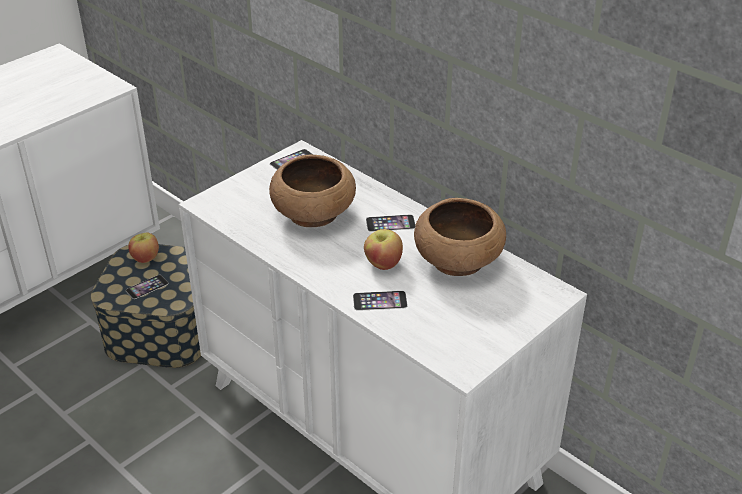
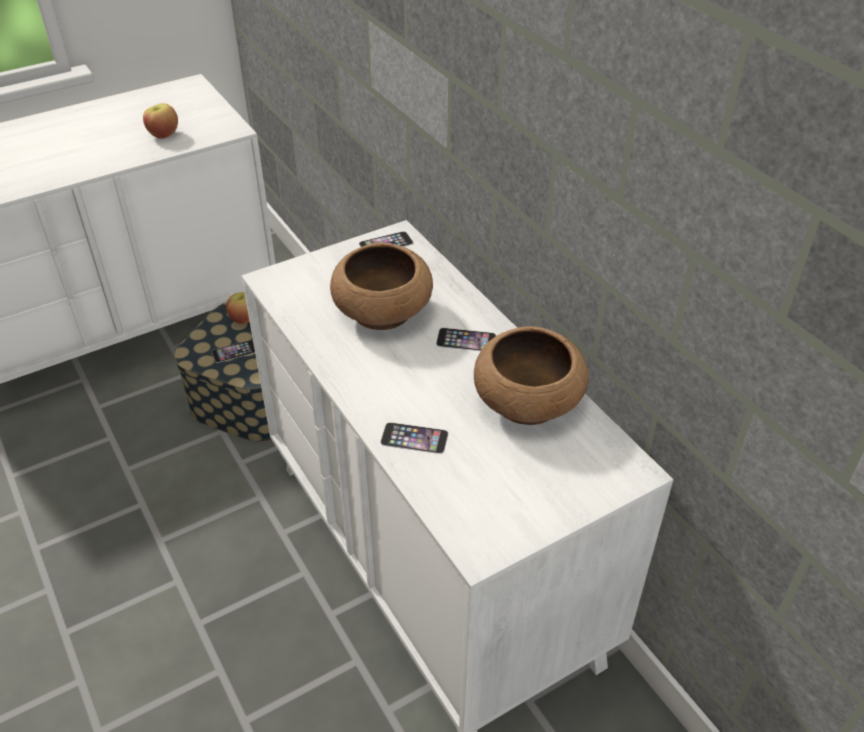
camera: 15 degrees right, 5 degrees up
(383, 263) = (437, 390): apple -> apple (163, 134)

